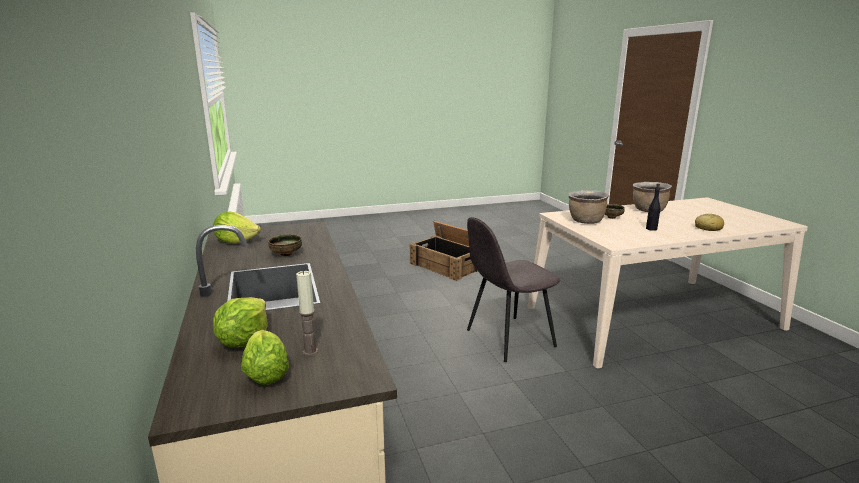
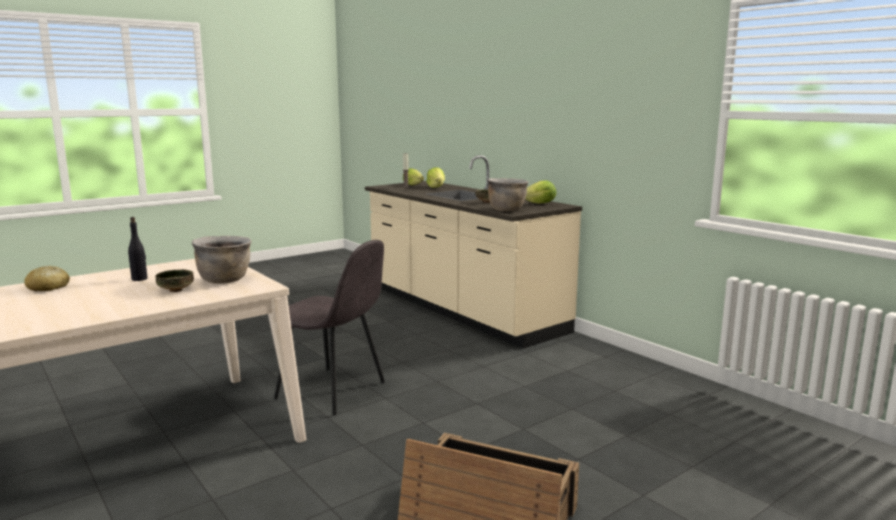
camera: 160 degrees right, 5 degrees down
(508, 339) = (333, 391): grey chair -> grey chair turned 75 degrees clockwise
(648, 211) = (87, 310): brown cooking pot -> brown cooking pot (507, 210)

